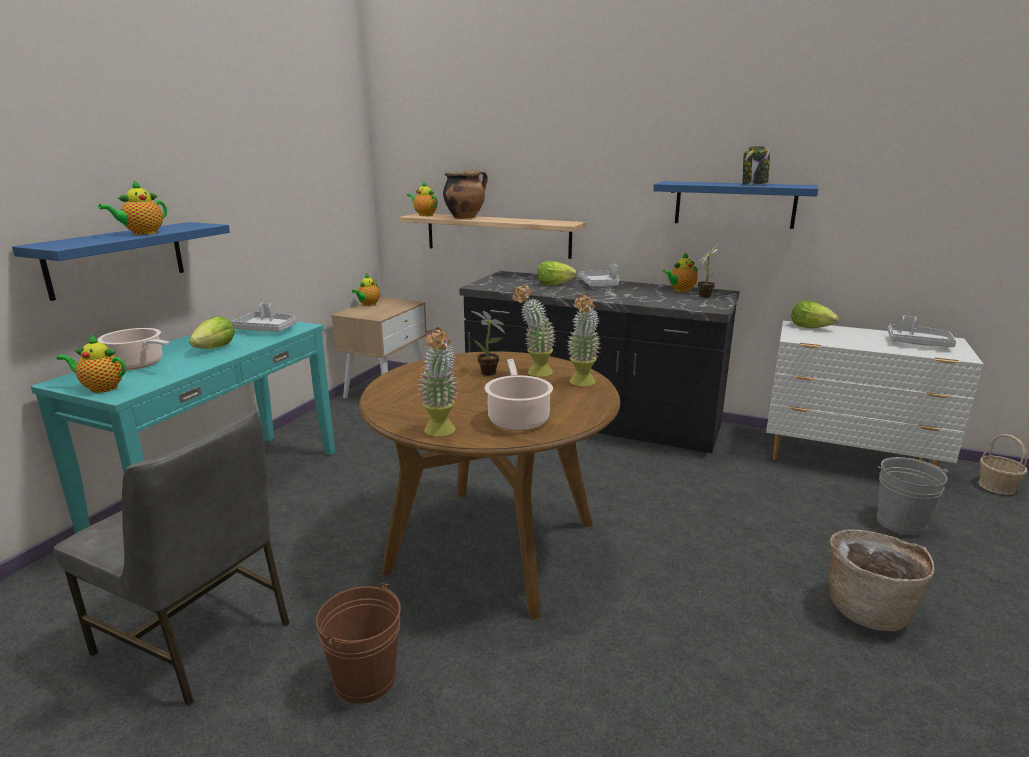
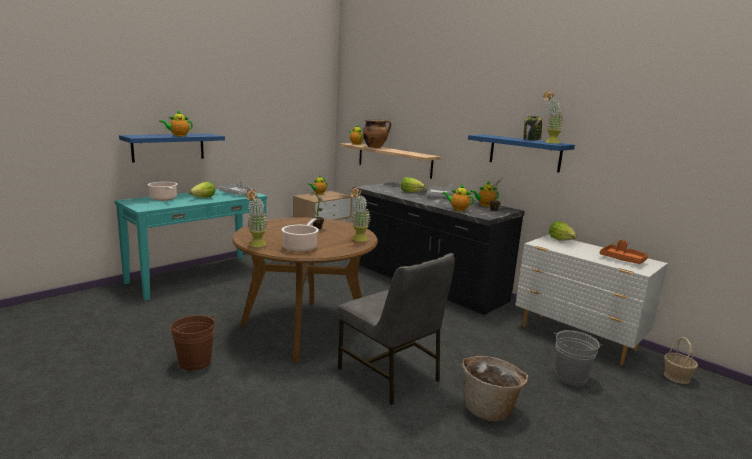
camera: 20 degrees right, 5 degrees down
(101, 388) = (139, 205): teapot -> teapot (458, 209)
(197, 638) = (141, 329): grey chair -> grey chair (390, 375)
(534, 373) = (340, 232): potted plant -> potted plant (549, 142)
(917, 343) = (622, 259): grey tray -> orange tray

